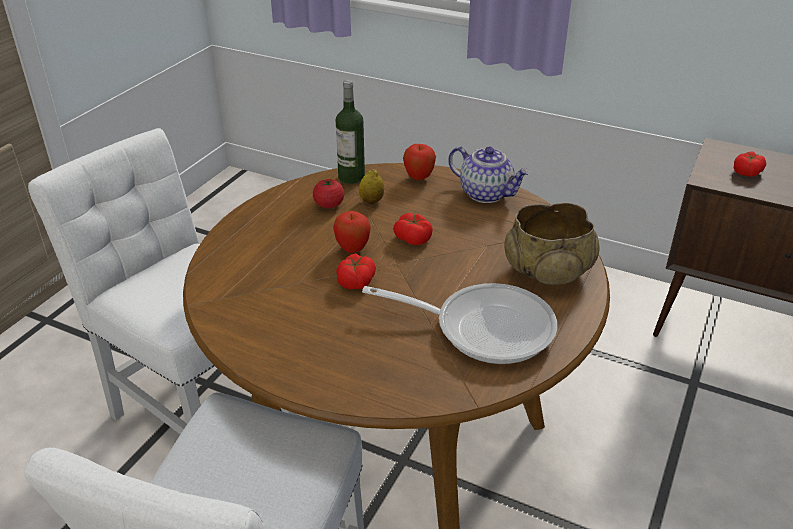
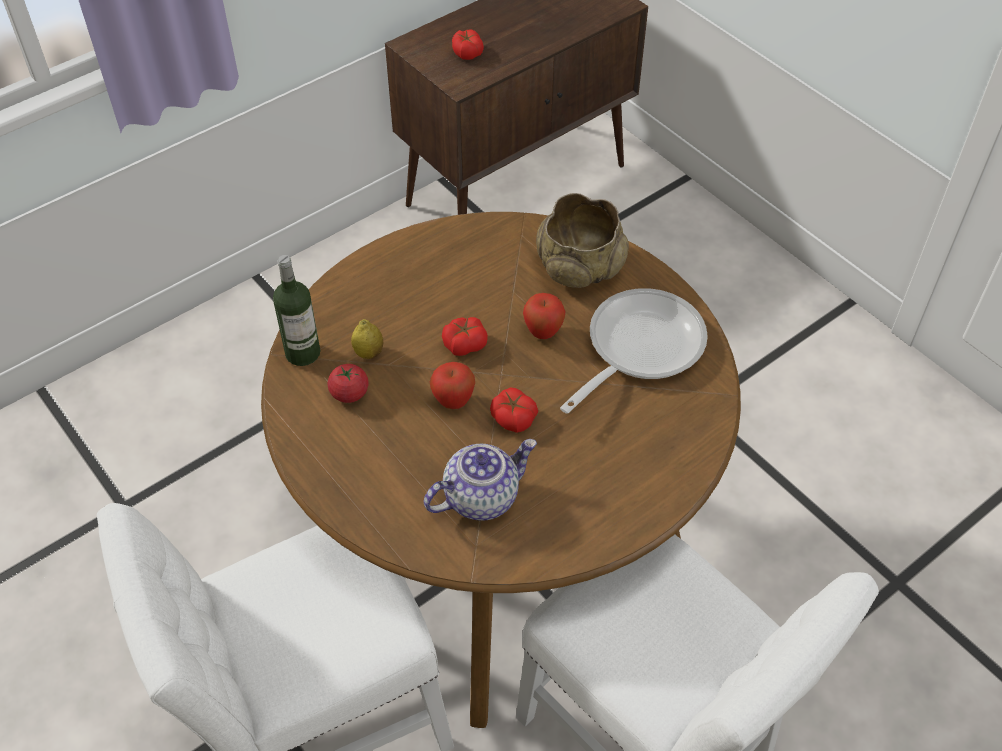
camera: 65 degrees left, 15 degrees up
(419, 178) = (347, 294): apple -> apple (543, 332)
(487, 193) = (419, 252): teapot -> teapot (481, 496)

